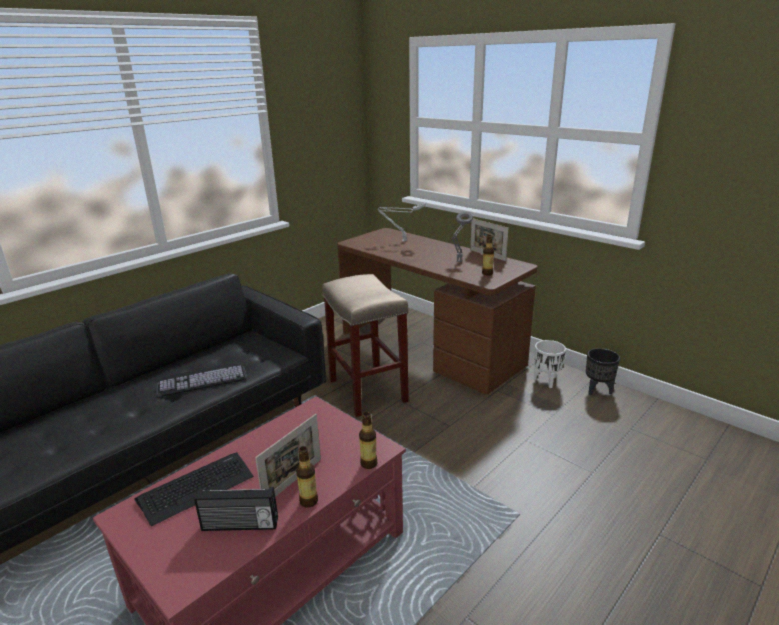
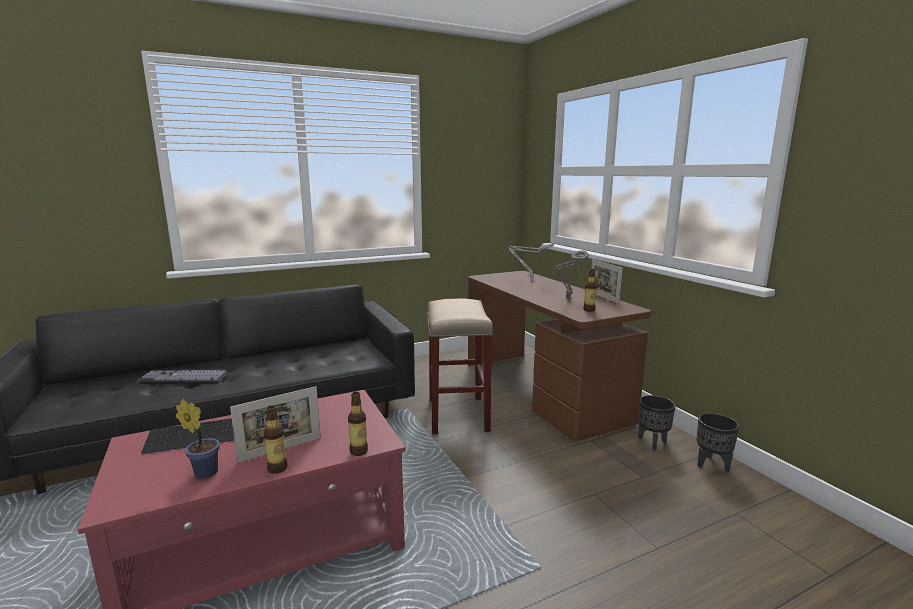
camera: 20 degrees right, 10 degrees down
(202, 378) = (296, 364): keyboard -> keyboard (187, 376)
(240, 525) = (204, 472): radio -> potted plant
(546, 381) = (653, 443): white planter -> black planter

